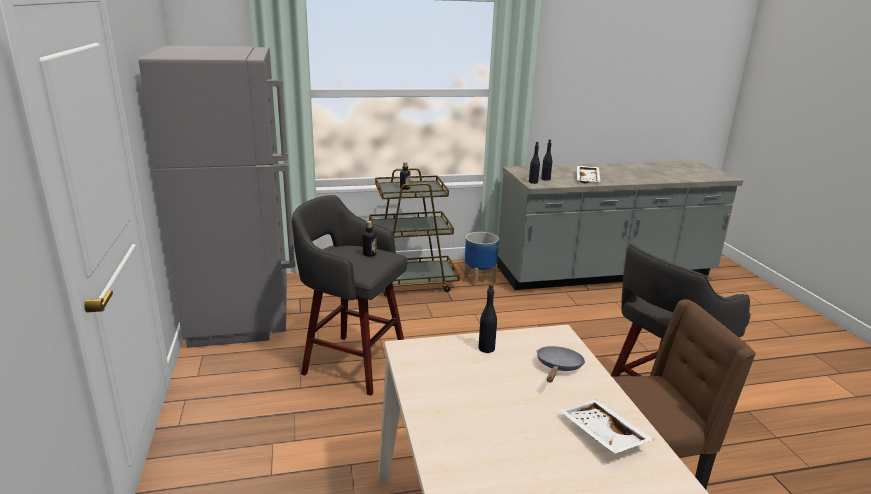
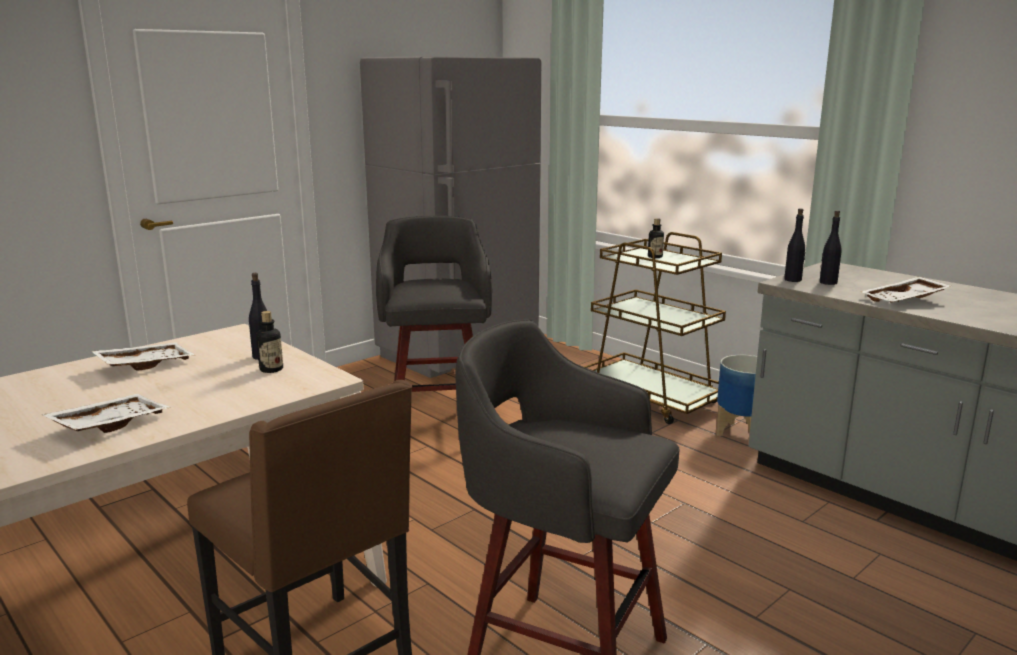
camera: 60 degrees right, 5 degrees down
(369, 254) = (447, 288): bottle -> bottle (271, 369)
(461, 403) = (145, 364): none -> white tray
(558, 367) = (245, 389): grey frying pan -> none

